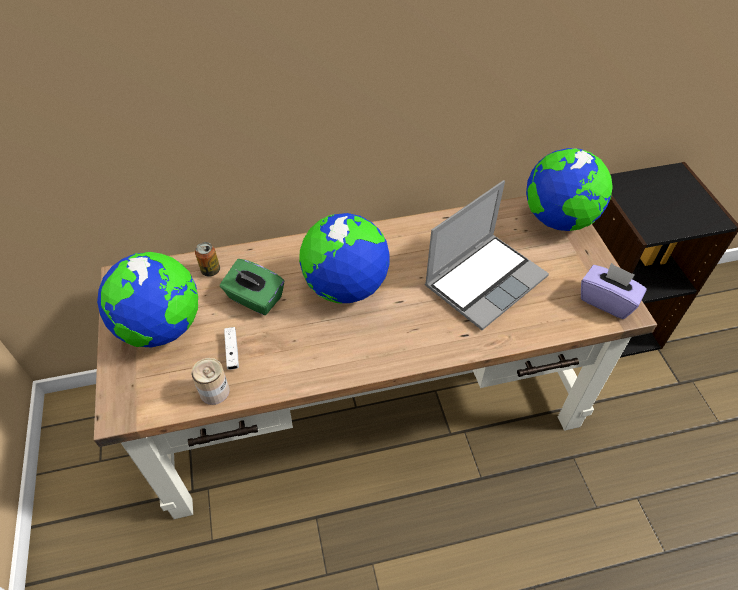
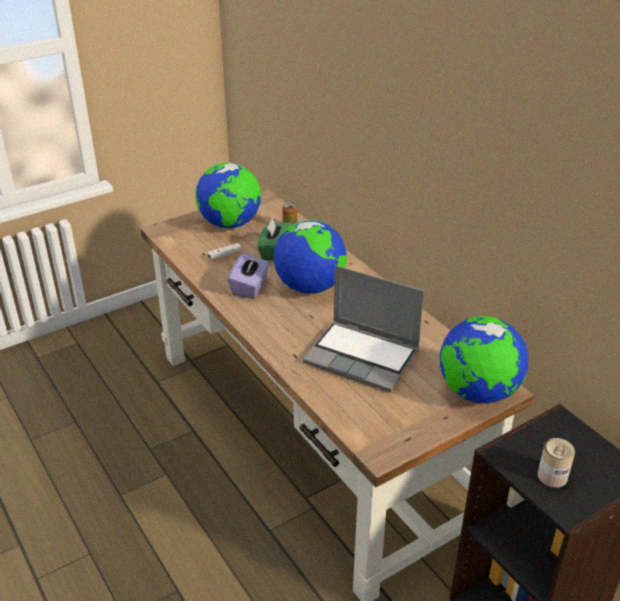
camera: 70 degrees right, 15 degrees down
(214, 391) = (190, 257): can -> can (552, 476)
(606, 301) = (385, 437): purple tissue box -> purple tissue box (250, 287)

